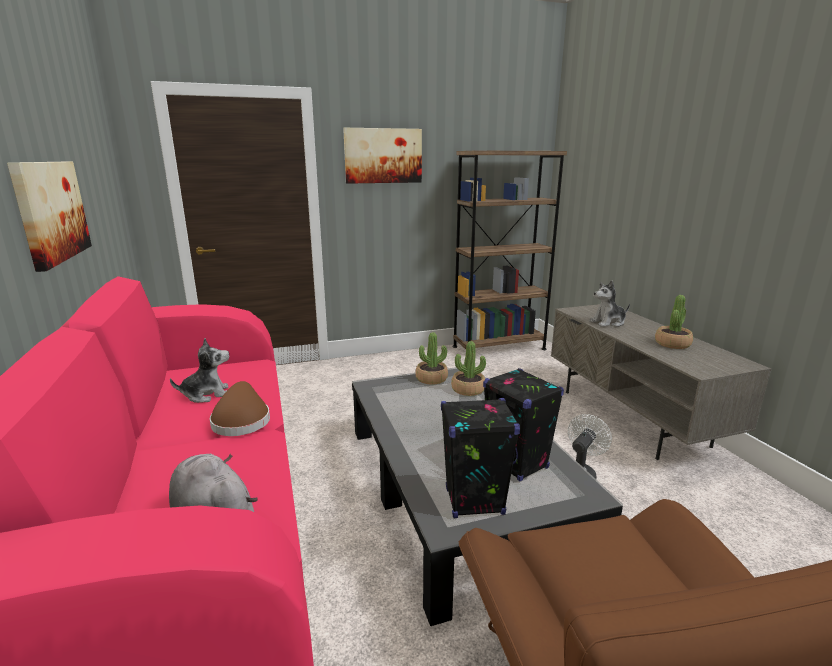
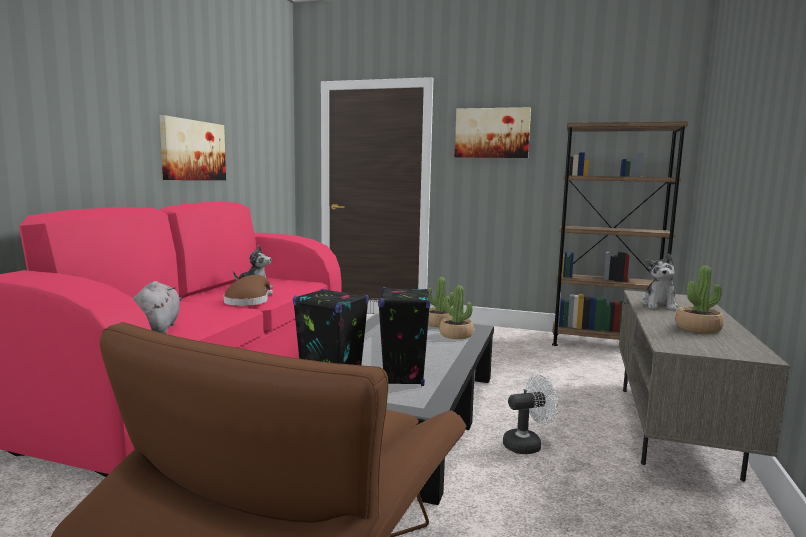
camera: 35 degrees right, 10 degrees down
(608, 322) = (659, 305): plush toy -> plush toy turned 90 degrees counterclockwise

